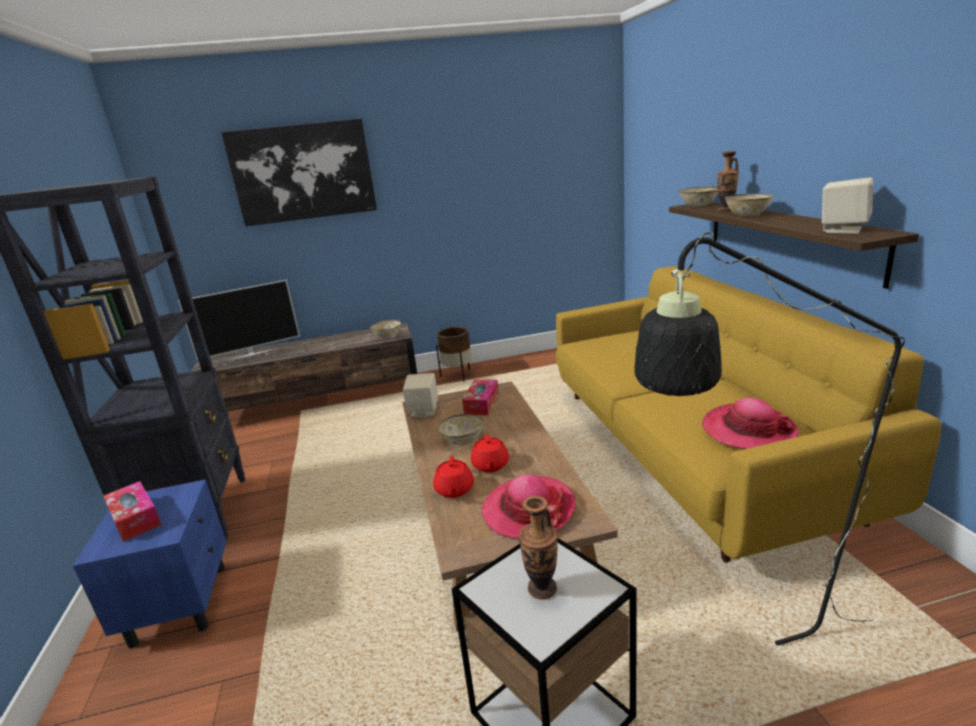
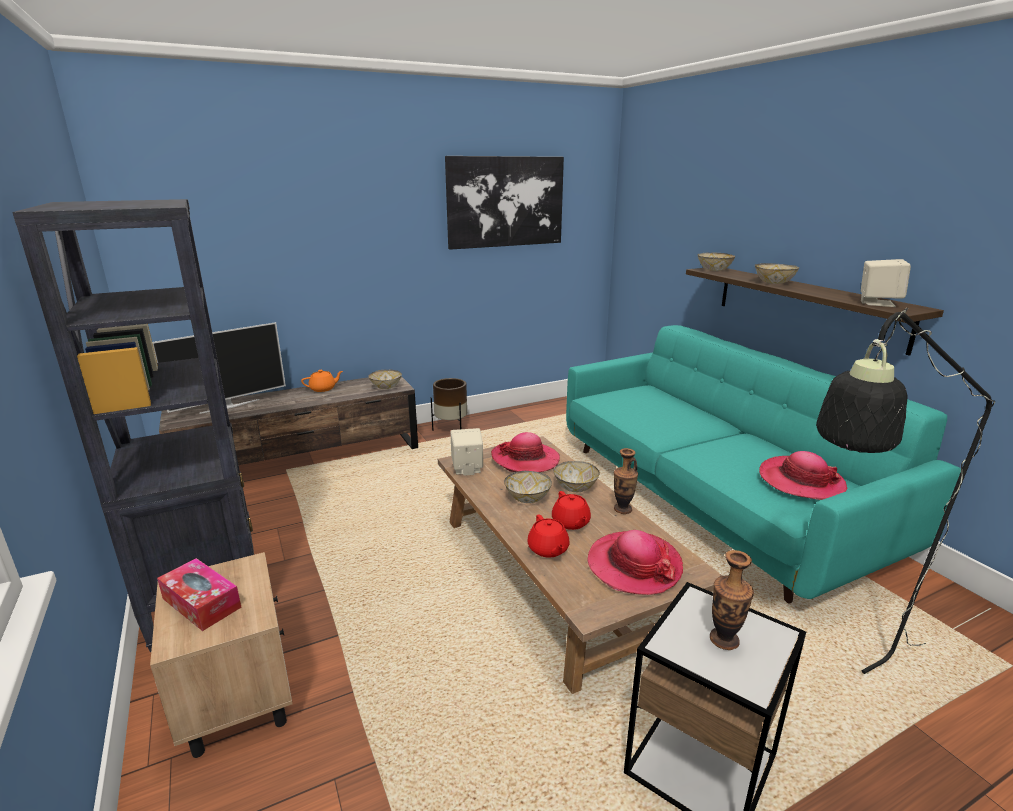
camera: 15 degrees left, 0 degrees up
(181, 602) = (238, 697): blue nightstand -> beige nightstand
(303, 172) = (300, 204): picture -> picture (505, 202)
(334, 338) = (323, 389): none -> orange teapot
(481, 404) = (525, 459): tissue box -> hat
(513, 432) = (575, 488): none -> bowl
(688, 449) = (710, 499): yellow sofa -> turquoise sofa
(725, 209) = (746, 276): vase -> vase (622, 509)

